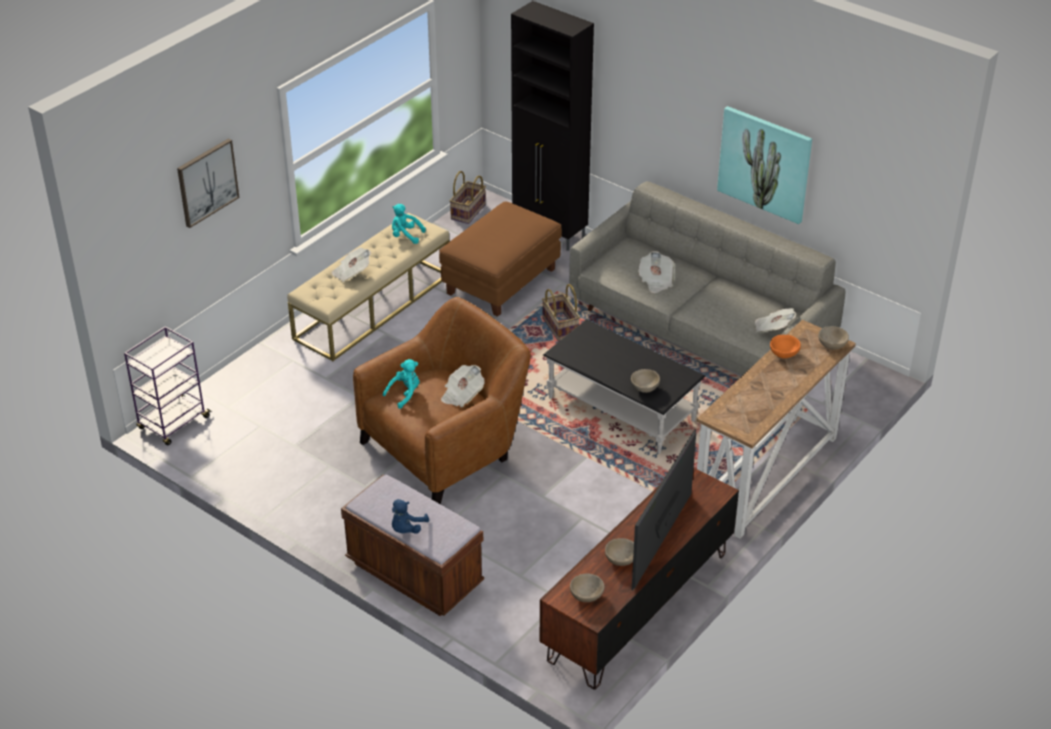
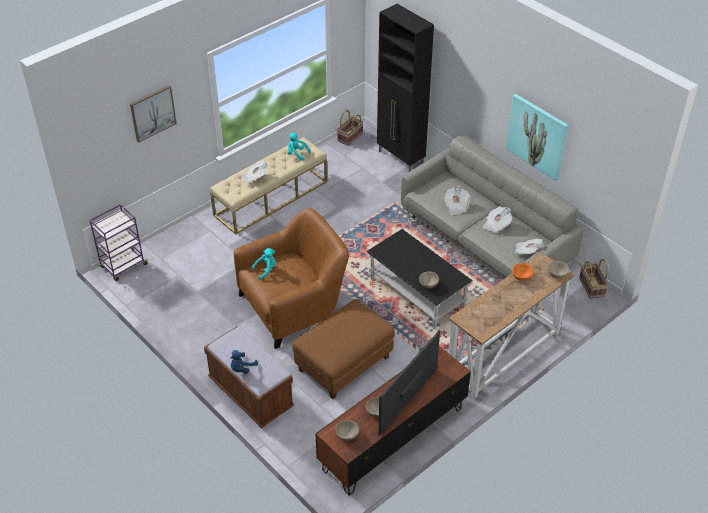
camera: 10 degrees right, 5 degrees up
(462, 395) = (303, 275): newspaper -> newspaper (496, 225)
(501, 281) = (359, 190): brown ottoman -> brown ottoman (343, 364)
(561, 327) = (391, 228): basket -> basket (592, 287)

